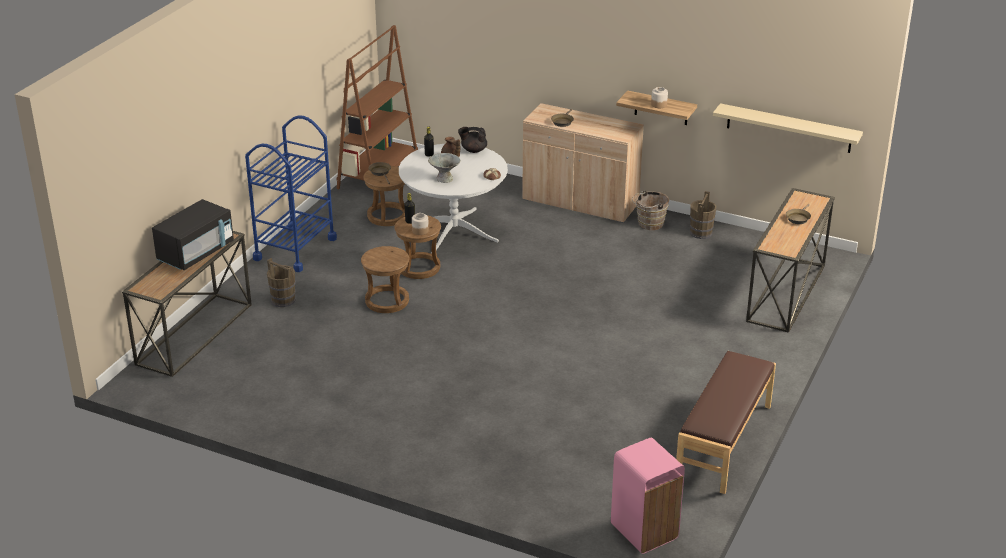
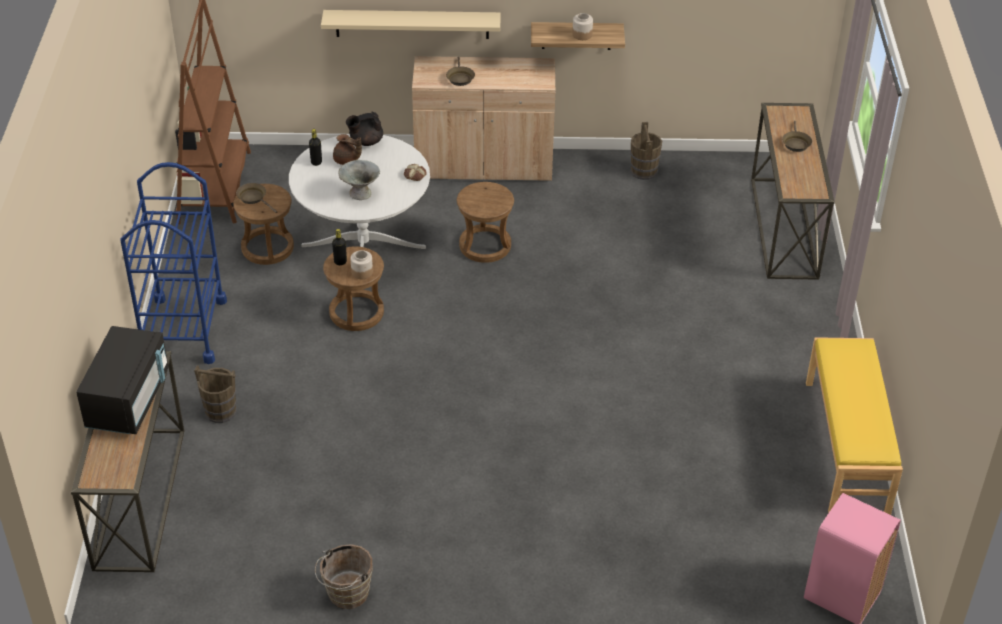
camera: 25 degrees left, 10 degrees up
(387, 301) = (350, 373): brown stool -> brown stool (485, 246)
(648, 224) = (579, 175): brown bucket -> brown bucket (345, 595)
(725, 442) = (847, 446): brown bench -> yellow bench
(789, 128) = (739, 31): beige shelf -> beige shelf (412, 24)

